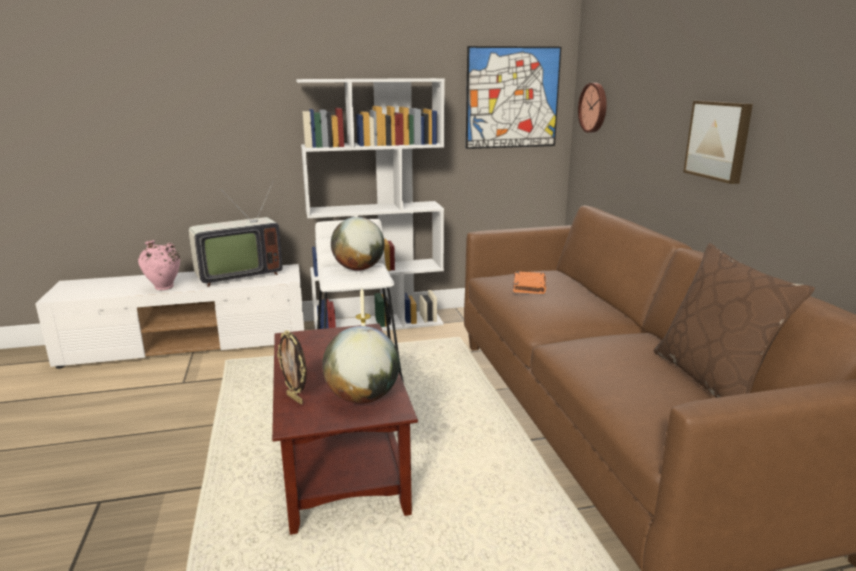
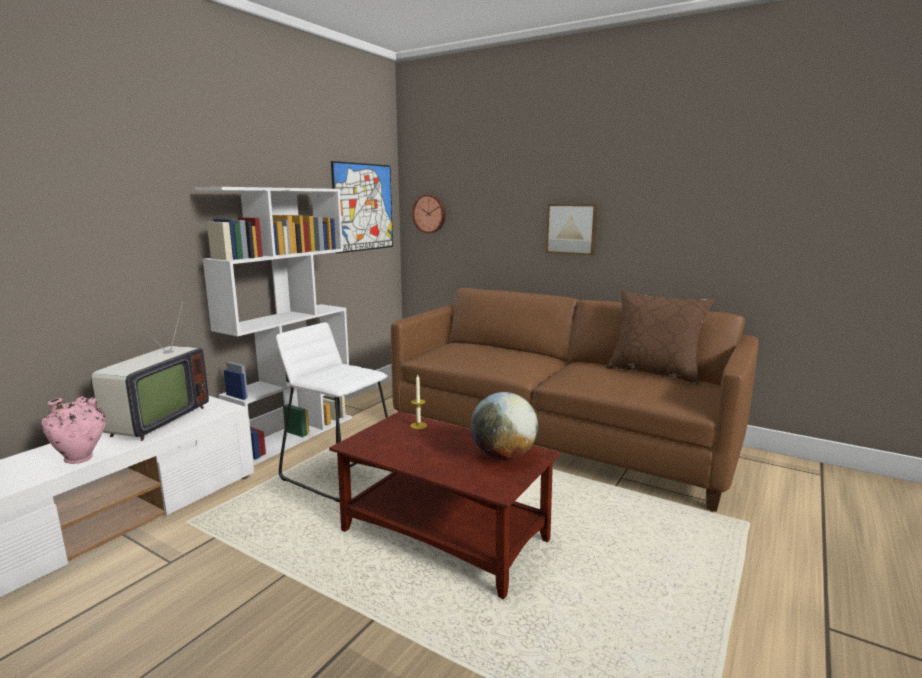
camera: 45 degrees left, 5 degrees down
(295, 399) = (463, 477): picture frame -> none
(359, 269) = (338, 371): globe -> none
(529, 286) = (470, 353): orange book -> none

